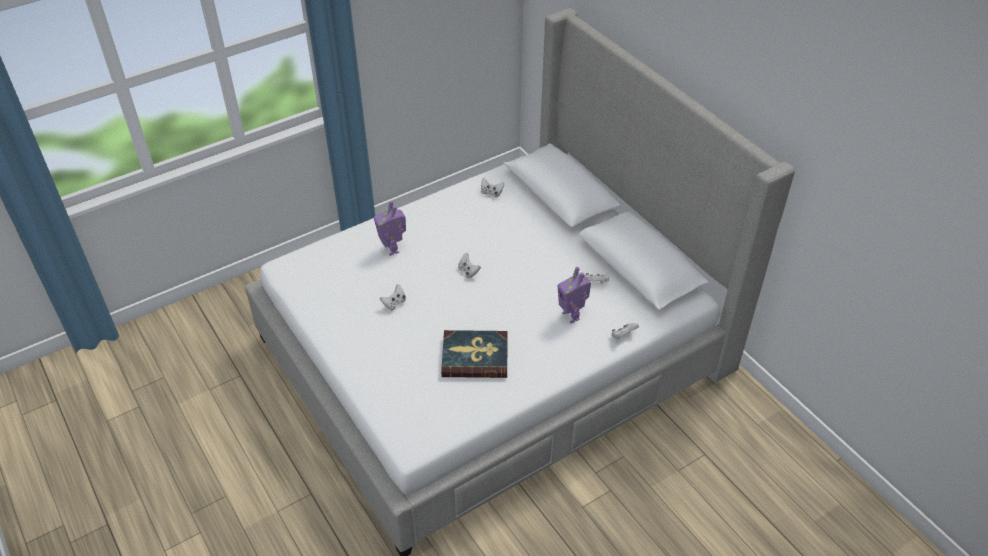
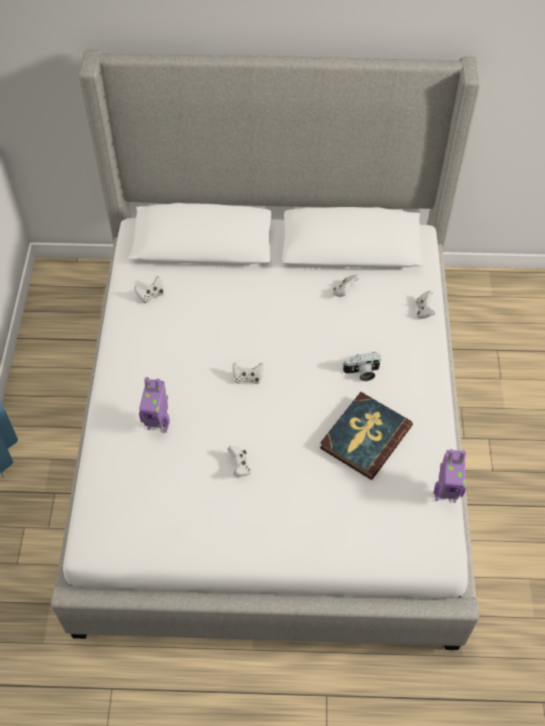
camera: 55 degrees left, 10 degrees up
(530, 328) = (362, 372): none -> camera
(571, 315) = (371, 332): toy robot -> toy robot (445, 494)

